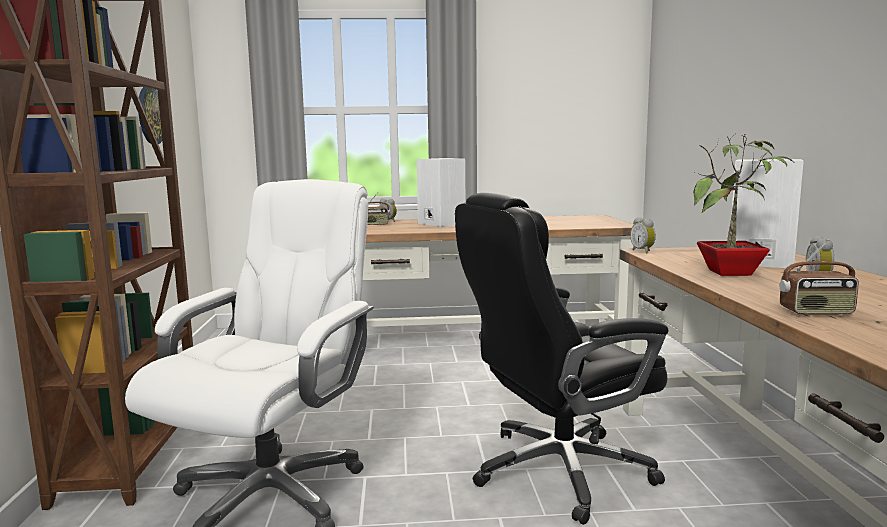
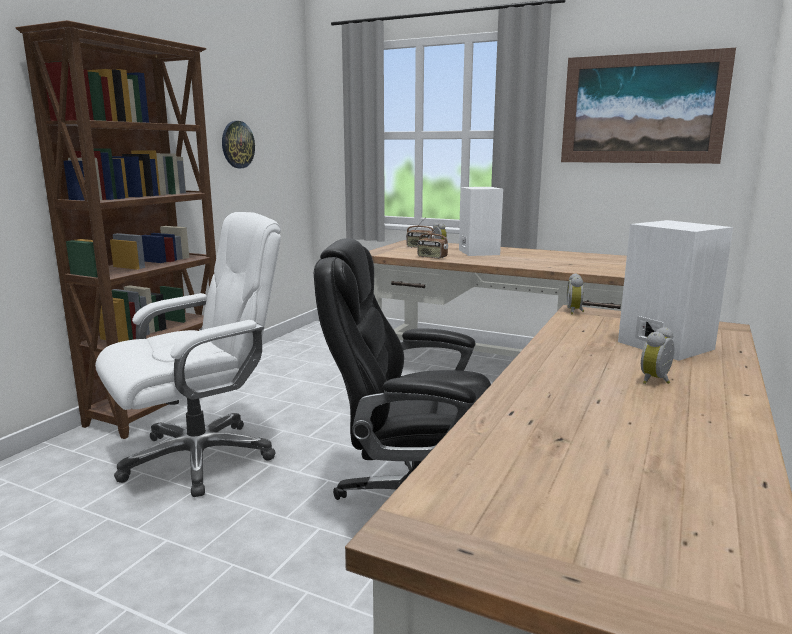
camera: 30 degrees right, 5 degrees up
(556, 87) = (642, 109): none -> picture
(731, 273) = (585, 353): potted plant -> none
(816, 312) = (528, 414): radio -> radio (432, 257)

